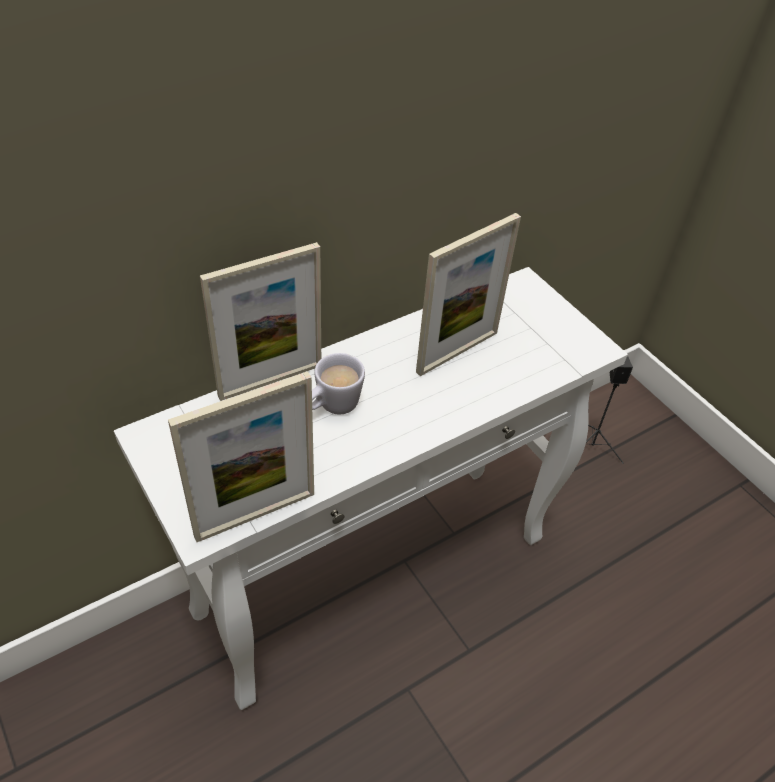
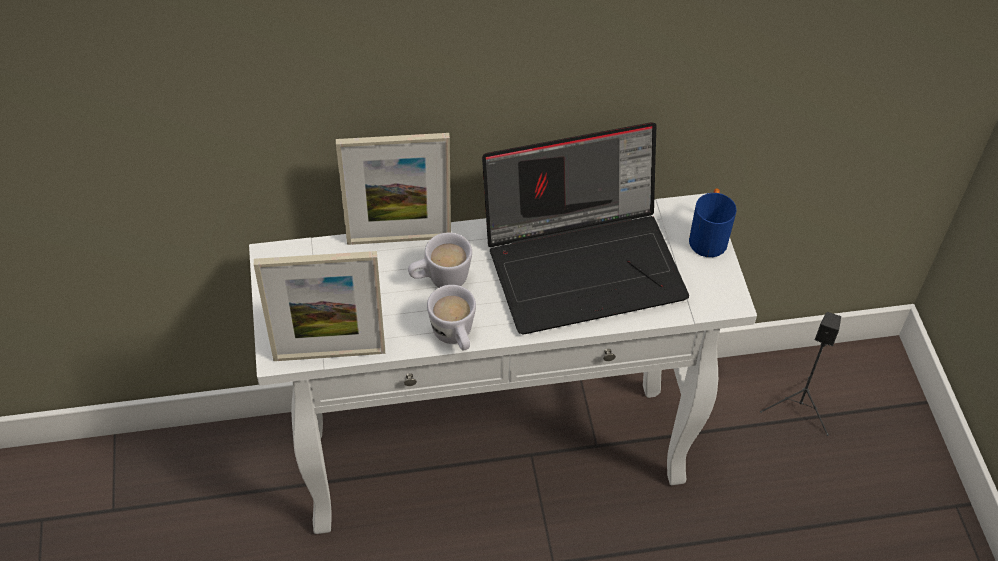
camera: 25 degrees right, 5 degrees up
(376, 457) = (455, 338): none -> white mug
(457, 352) = (585, 262): picture frame -> laptop
(547, 302) = (708, 236): none -> blue mug

